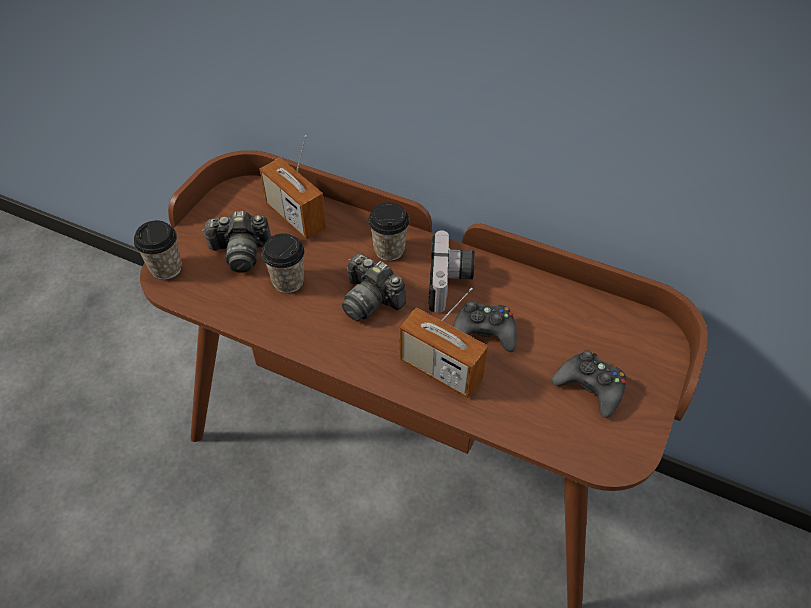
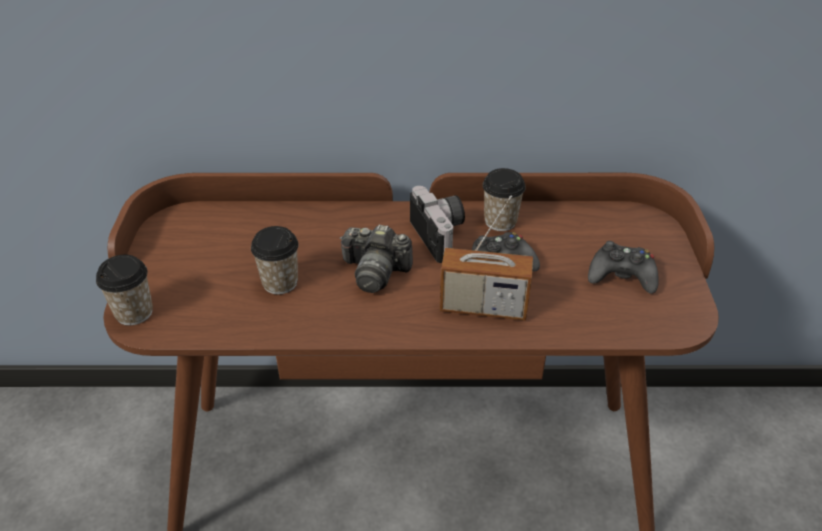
camera: 25 degrees left, 10 degrees down
(241, 252) = (211, 273): camera -> none
(296, 217) = (250, 226): radio -> none
(389, 250) = (364, 226): cup -> cup (500, 221)

